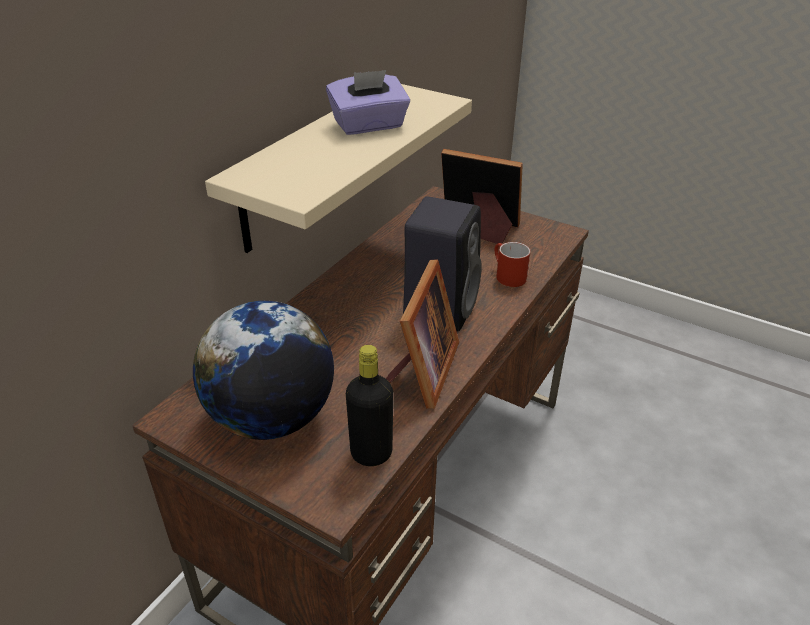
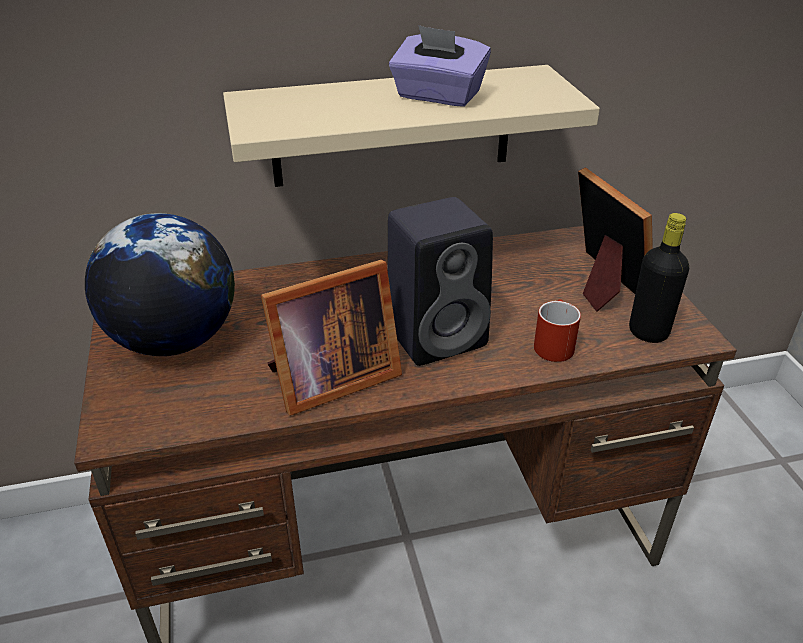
camera: 45 degrees right, 0 degrees up
(371, 453) = (191, 416): black bottle -> black bottle (648, 332)

